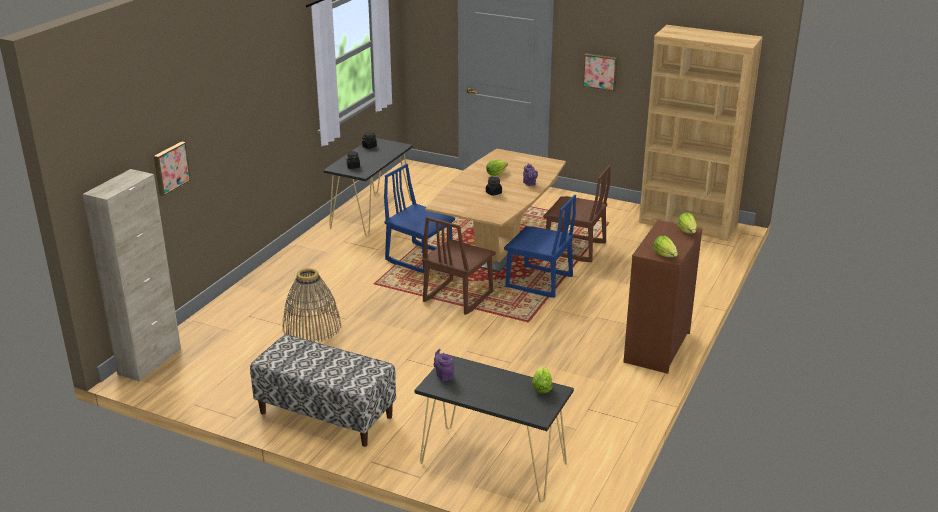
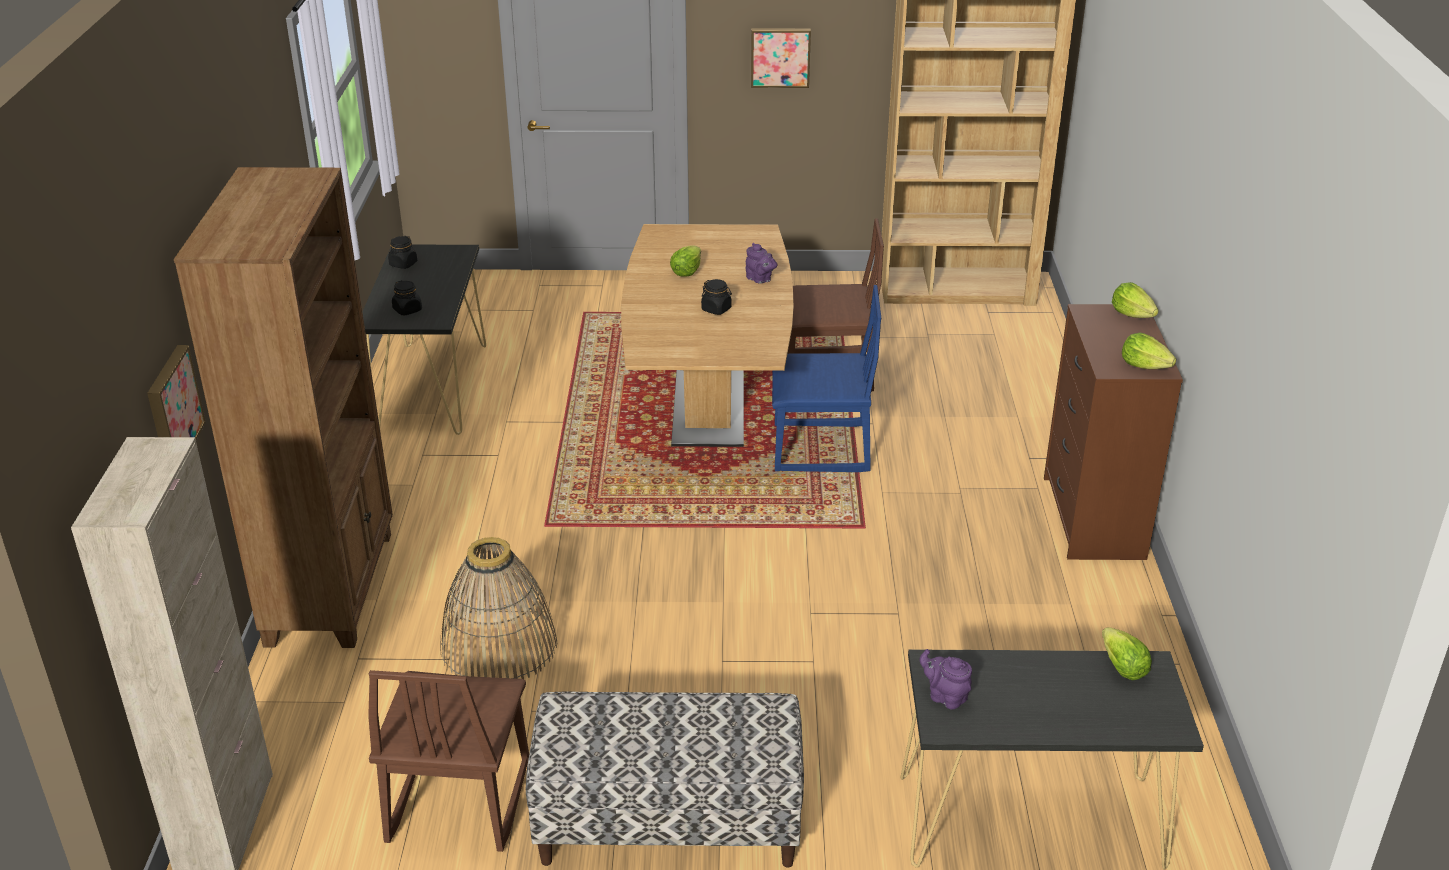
camera: 25 degrees left, 5 degrees up
(261, 285) = (332, 587): none -> brown bookcase
(419, 258) = (586, 454): blue chair -> none
(457, 297) = (711, 513): brown chair -> brown chair (457, 801)

